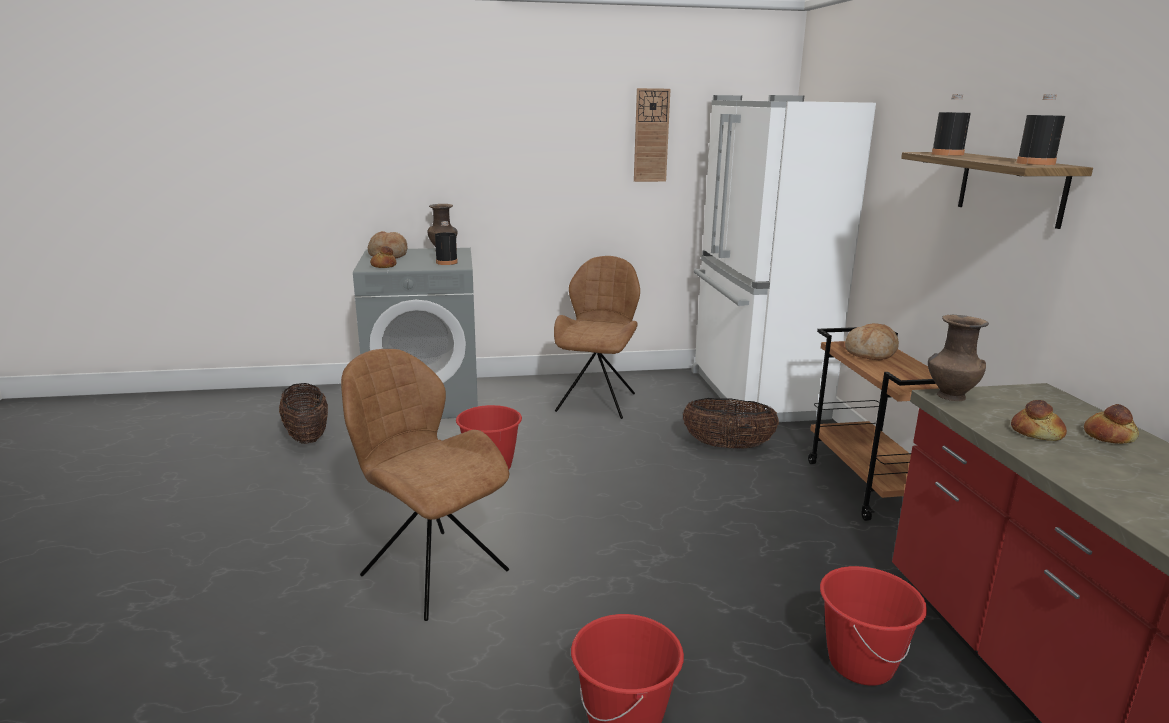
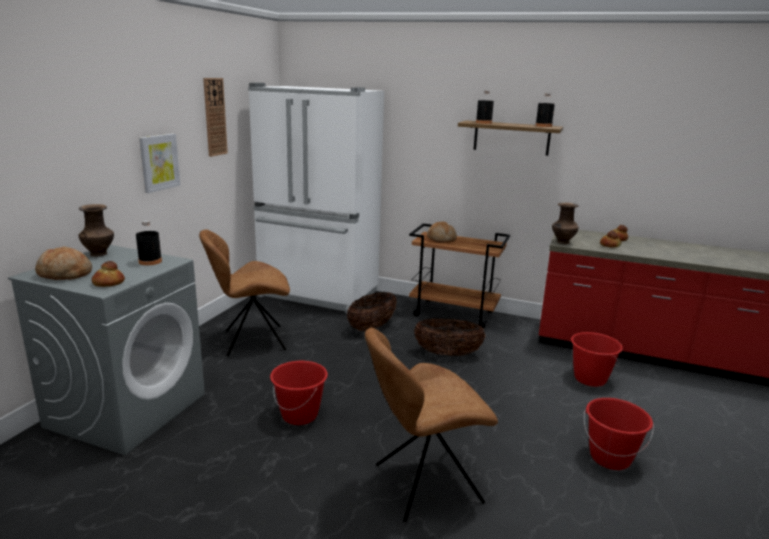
camera: 60 degrees left, 0 degrees up
(307, 436) = (99, 502): basket -> basket (447, 354)
(553, 178) = (159, 162): none -> picture
(597, 401) = (252, 341): brown chair -> brown chair turned 60 degrees counterclockwise

